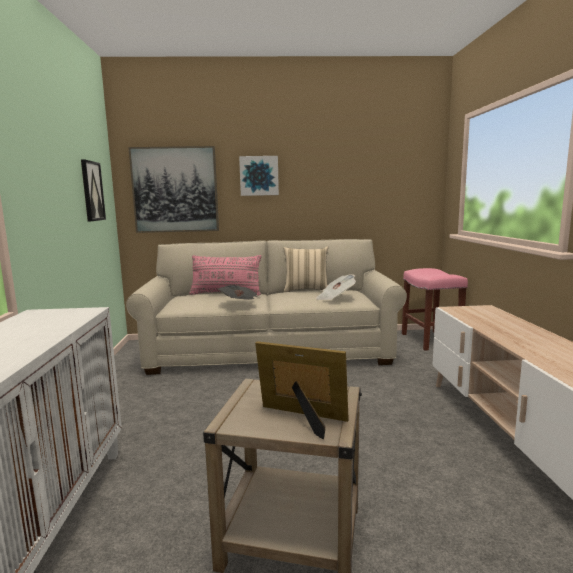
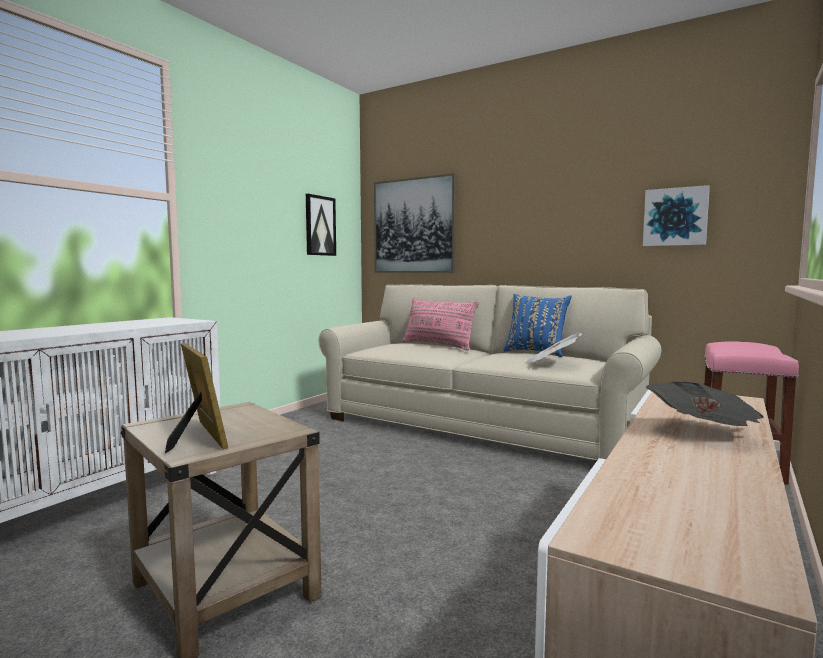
camera: 35 degrees right, 5 degrees down
(239, 303) = (427, 354): newspaper -> newspaper (704, 433)
(259, 176) = (503, 205): picture -> picture (675, 217)
(306, 290) = (536, 352): beige pillow -> blue pillow

